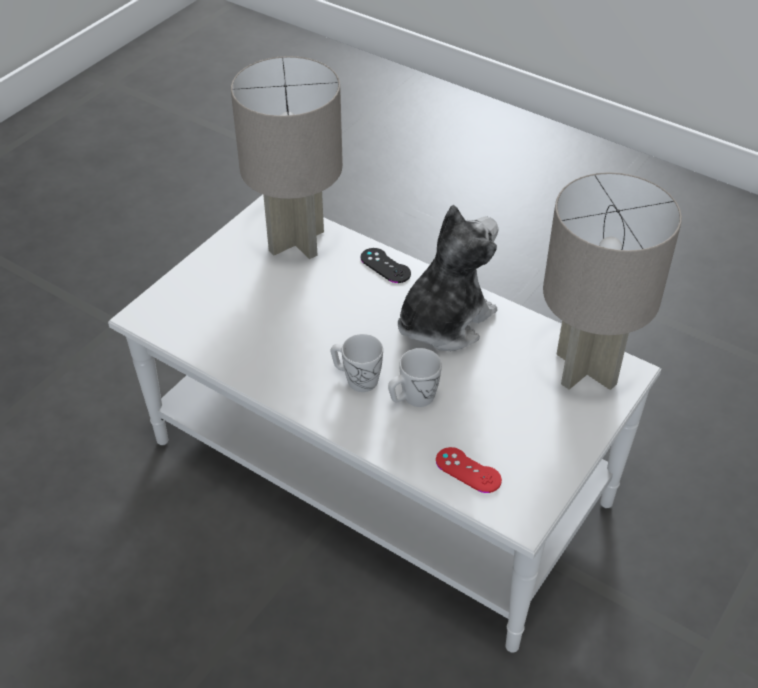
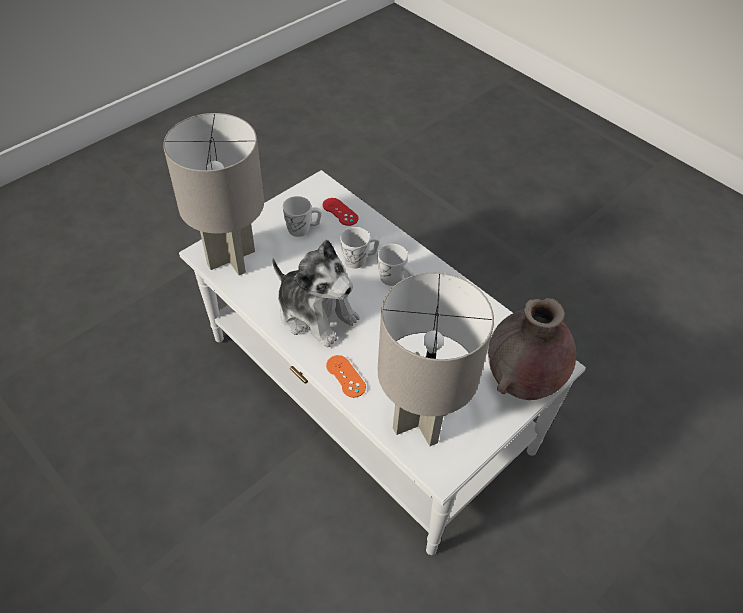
camera: 170 degrees left, 5 degrees up
(187, 291) = (521, 382): none -> brown vase
(385, 266) = (345, 376): black game controller -> orange game controller
(444, 321) = (316, 313): plush toy -> plush toy turned 105 degrees counterclockwise
(511, 430) = (303, 229): none -> white mug

